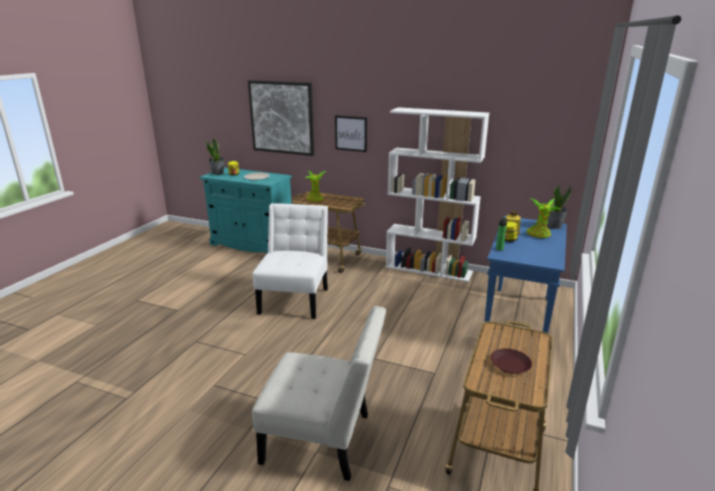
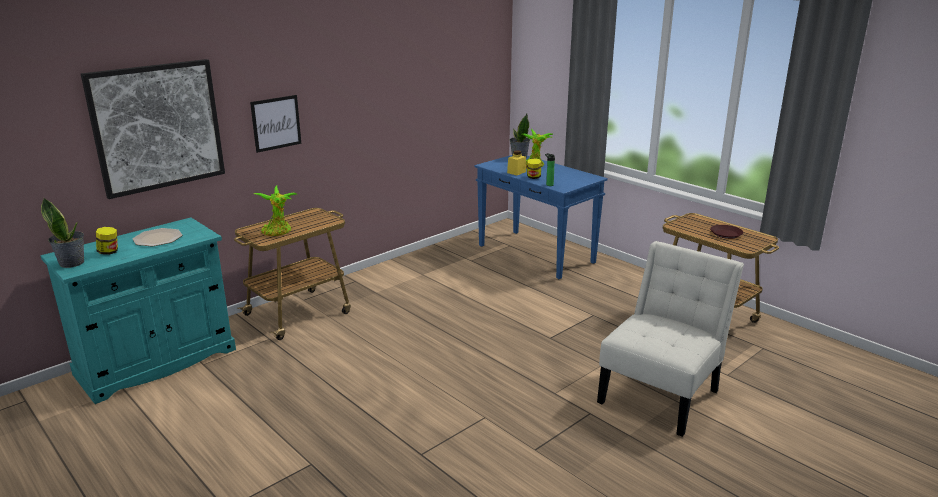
camera: 65 degrees left, 0 degrees up
(295, 299) = (382, 358): white chair -> none
(429, 269) = (401, 263): white bookcase -> none

